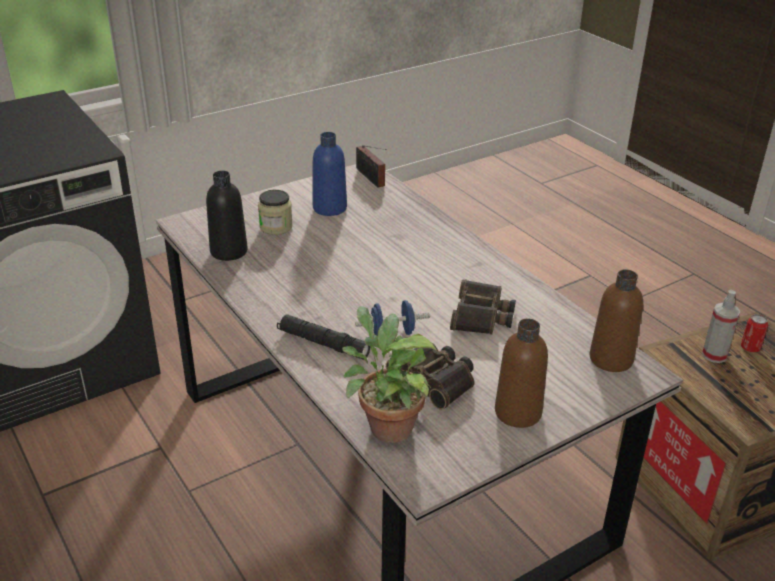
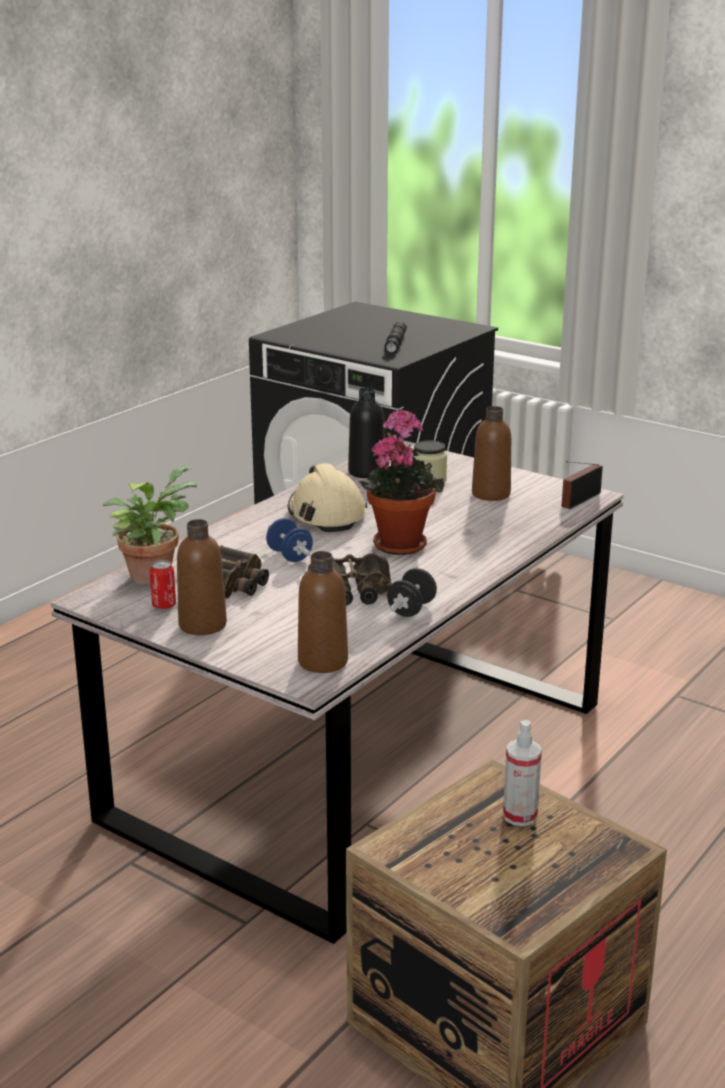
camera: 70 degrees right, 10 degrees down
(309, 293) = (326, 513): none -> beige hard hat
(323, 343) = (252, 532): black flashlight -> black flashlight (395, 343)
(329, 208) = (491, 494): blue bottle -> brown bottle
(400, 271) = (399, 543): none -> potted plant
(531, 296) = (411, 609): none -> black dumbbell
(750, 348) = (562, 844): can -> can (164, 605)

